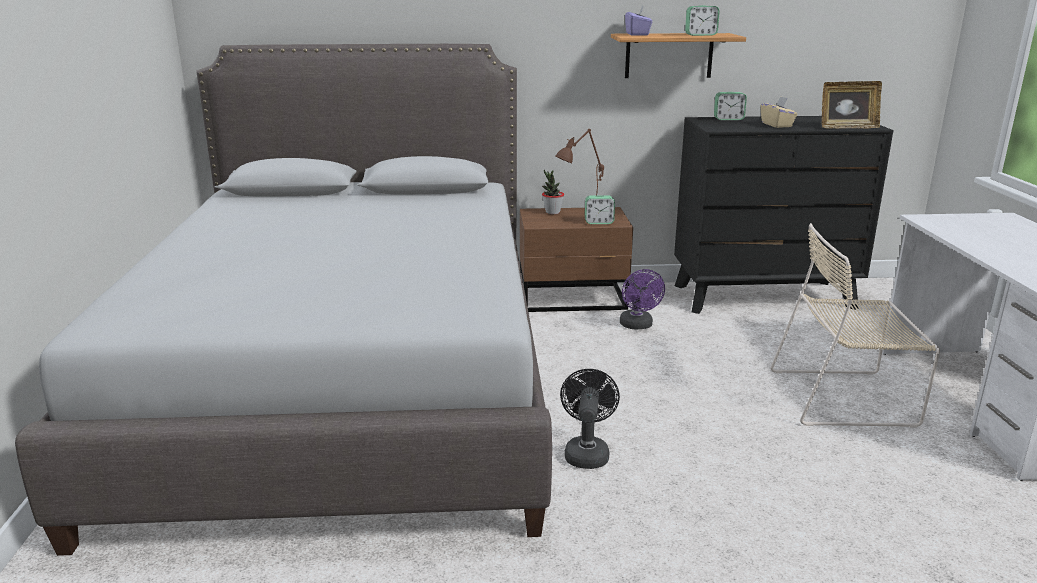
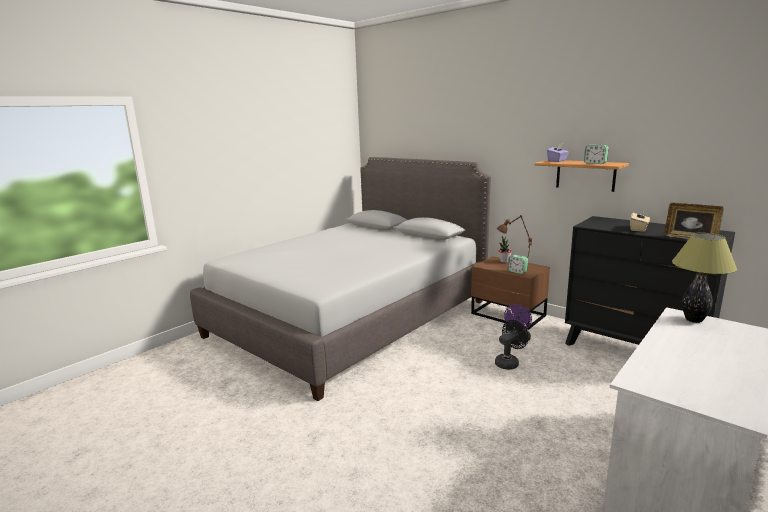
camera: 45 degrees right, 5 degrees down
(586, 452) = (389, 381): black fan -> black fan (509, 362)
(728, 119) = (617, 221): alarm clock -> none
(846, 397) = (575, 422): beige chair -> none
(948, 220) = (694, 320): none -> table lamp

